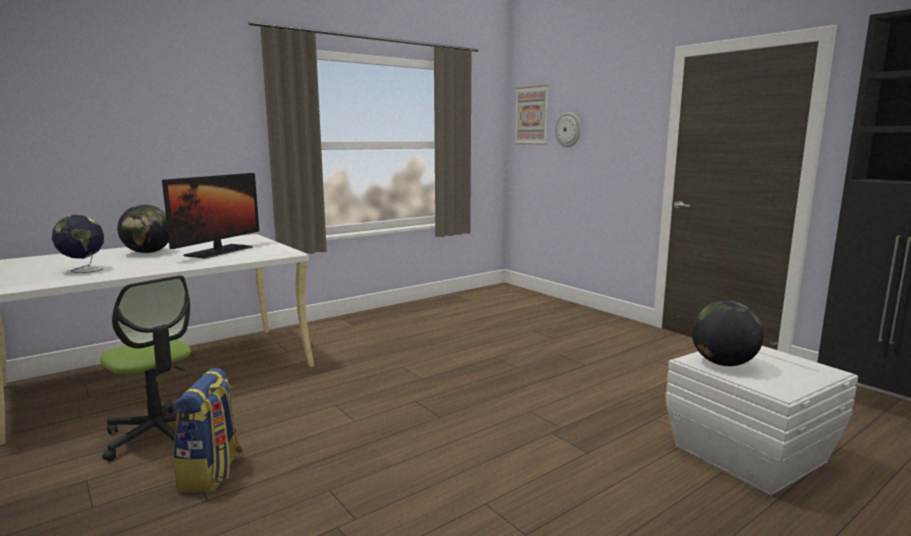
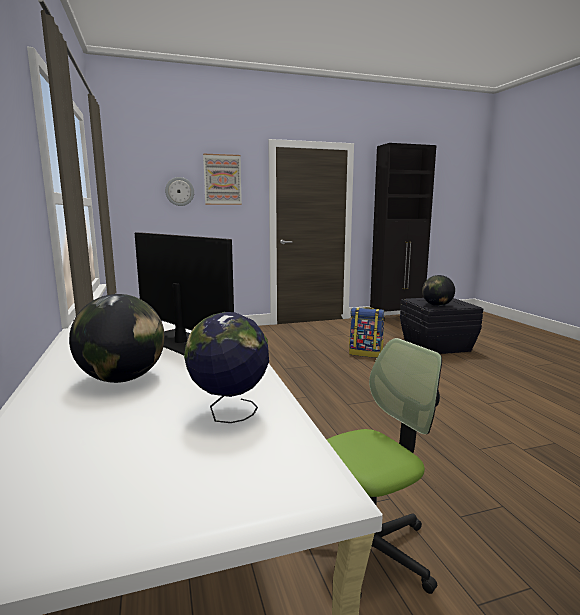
camera: 70 degrees left, 0 degrees up
(212, 473) = (458, 505): backpack -> backpack (366, 353)
(531, 115) = (133, 177): picture -> picture (222, 179)
(748, 453) = (435, 345): white storage box -> black storage box

